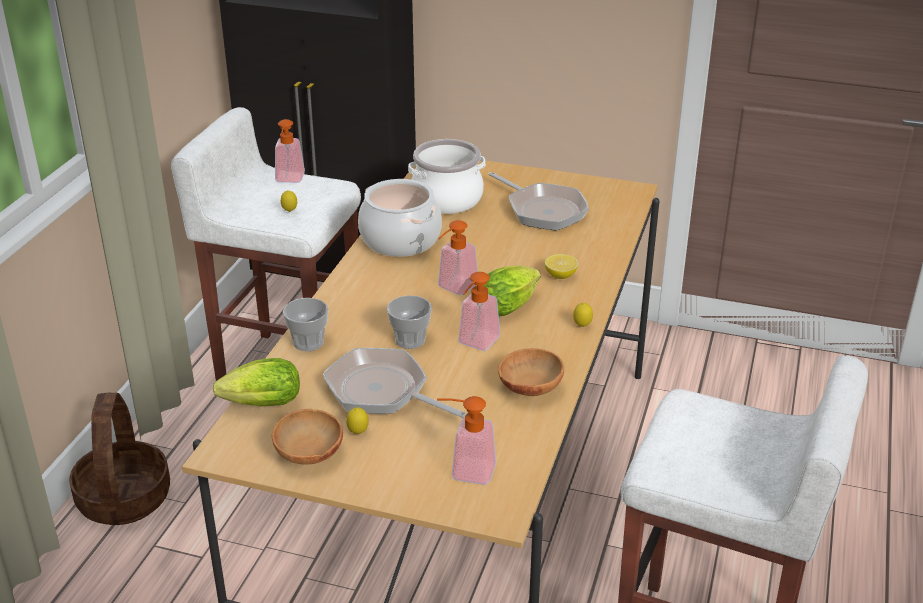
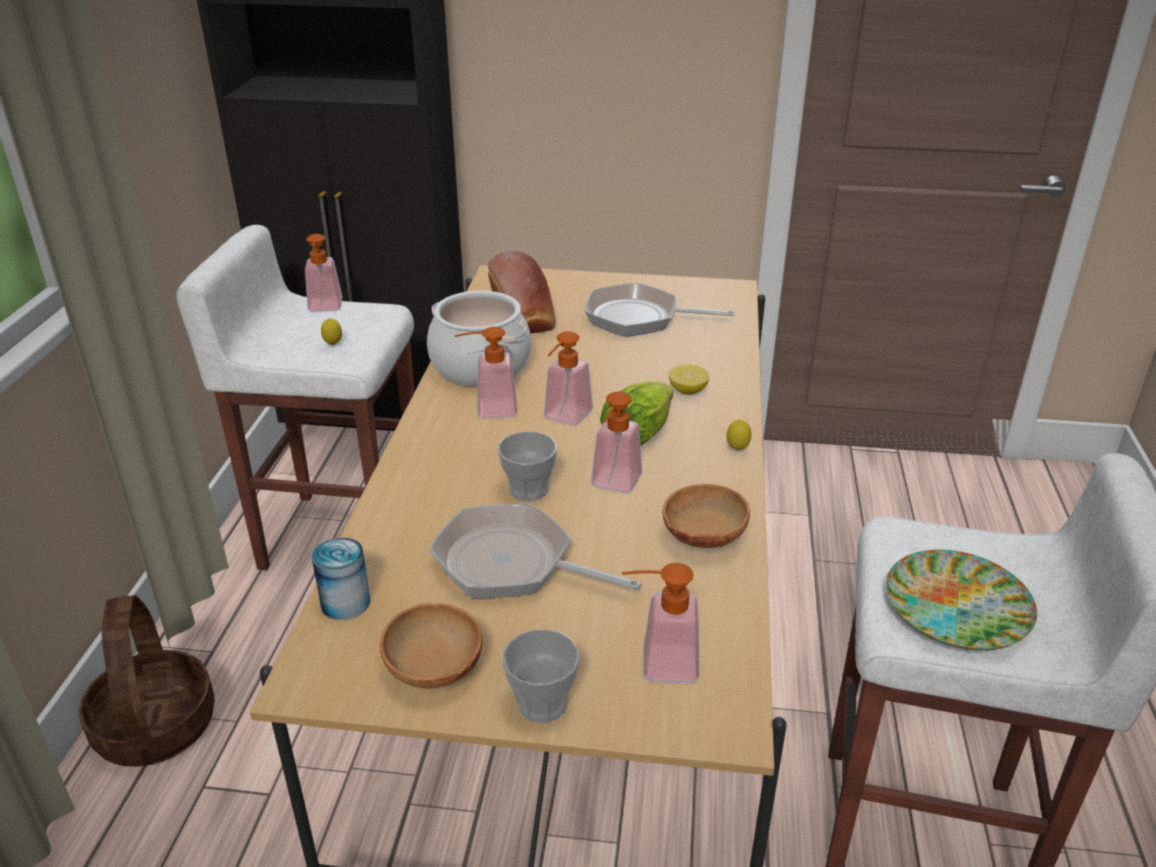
camera: 10 degrees left, 0 degrees up
(258, 405) = (345, 603): lettuce -> can
(308, 342) = (395, 507): cup -> cup (542, 703)
(358, 433) = (494, 627): lemon -> none
(397, 276) = (488, 410): none -> soap dispenser
(447, 200) = (523, 315): cooking pot -> bread
(543, 210) = (639, 318): frying pan -> frying pan turned 150 degrees clockwise
(705, 460) = (958, 608): none -> plate

